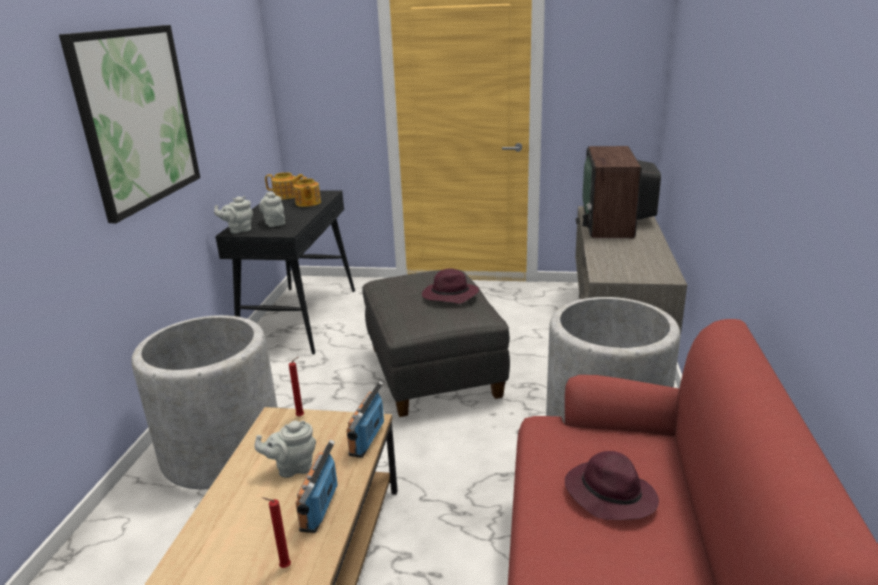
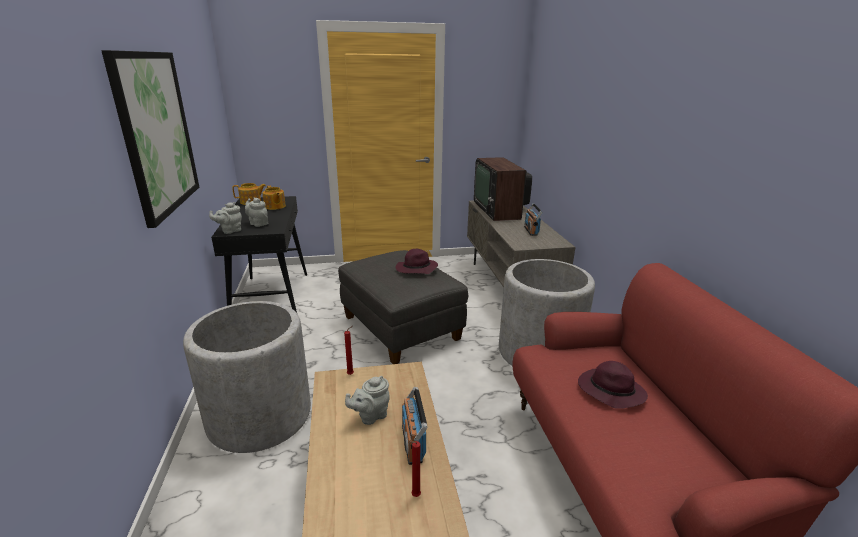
camera: 20 degrees left, 0 degrees up
(367, 439) = (415, 383): radio -> radio (531, 231)

